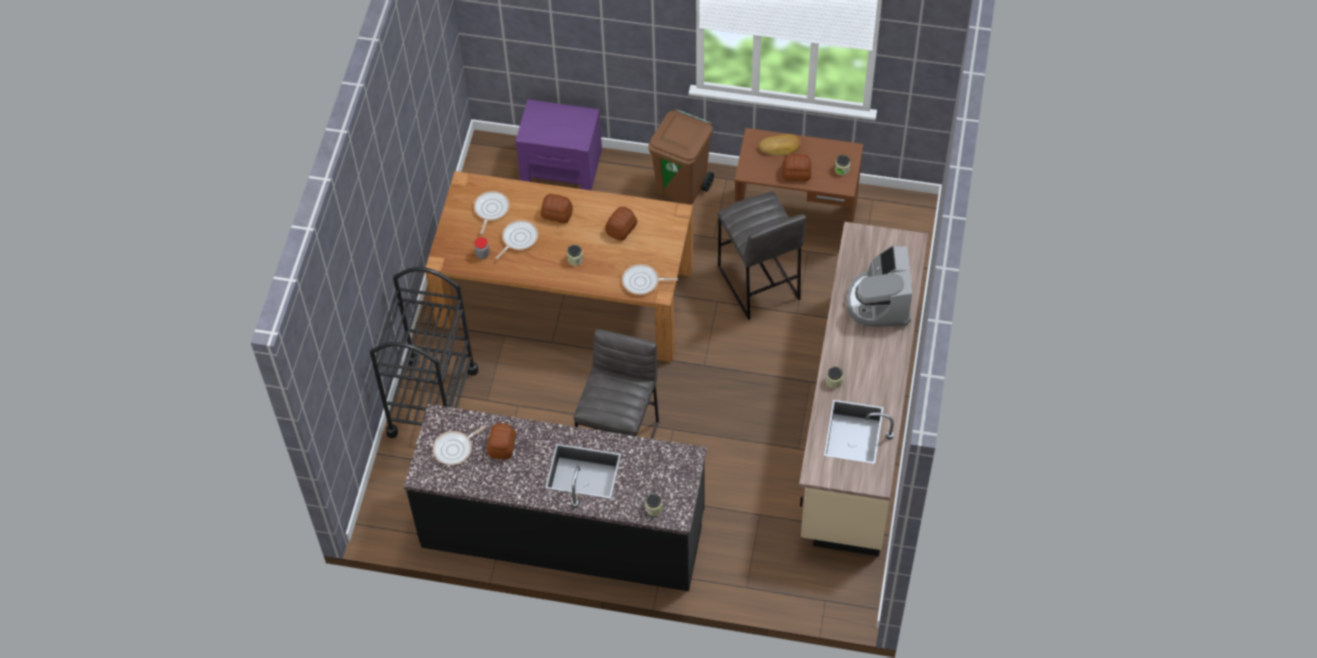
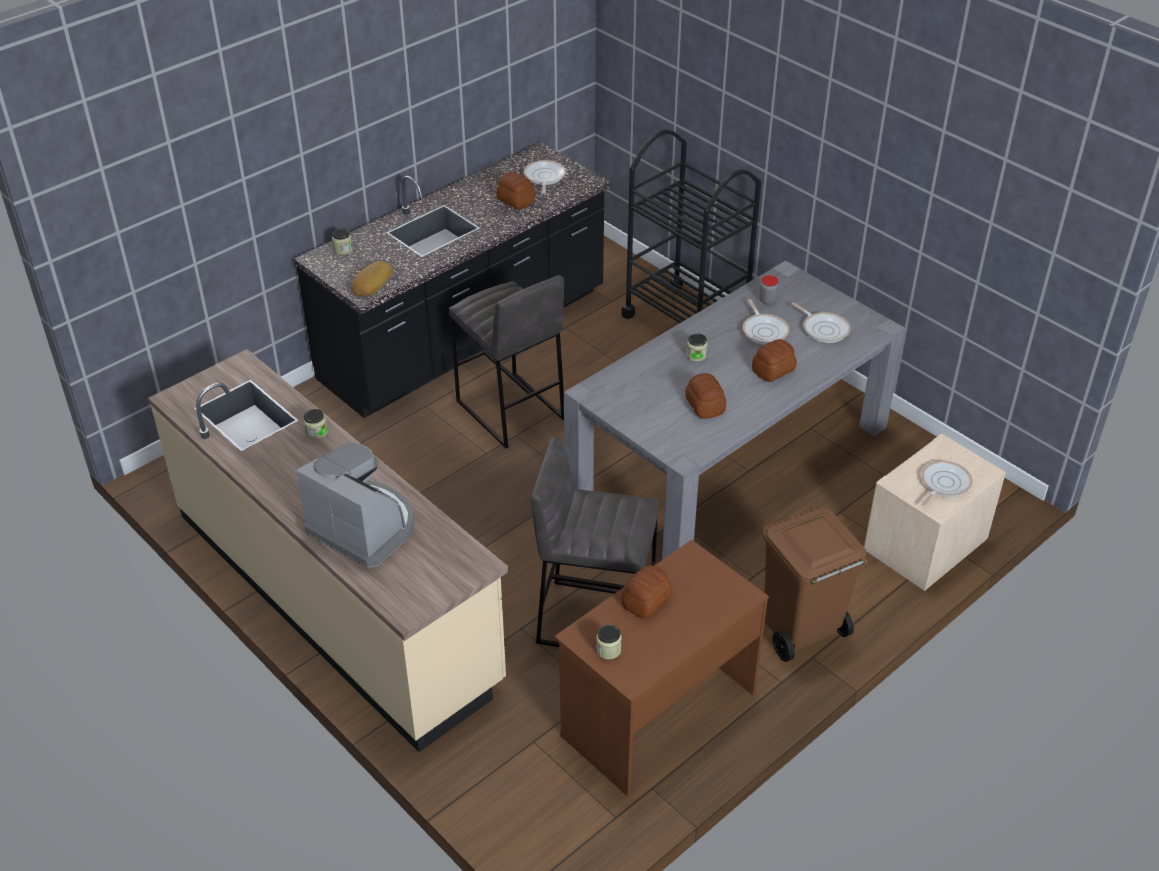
camera: 125 degrees right, 15 degrees down
(561, 165) = (924, 544): purple nightstand -> beige nightstand
(565, 295) = (729, 459): brown dining table -> grey dining table
(643, 282) = (615, 387): frying pan -> frying pan (943, 484)
(780, 147) = (703, 610): bread -> bread (371, 283)

